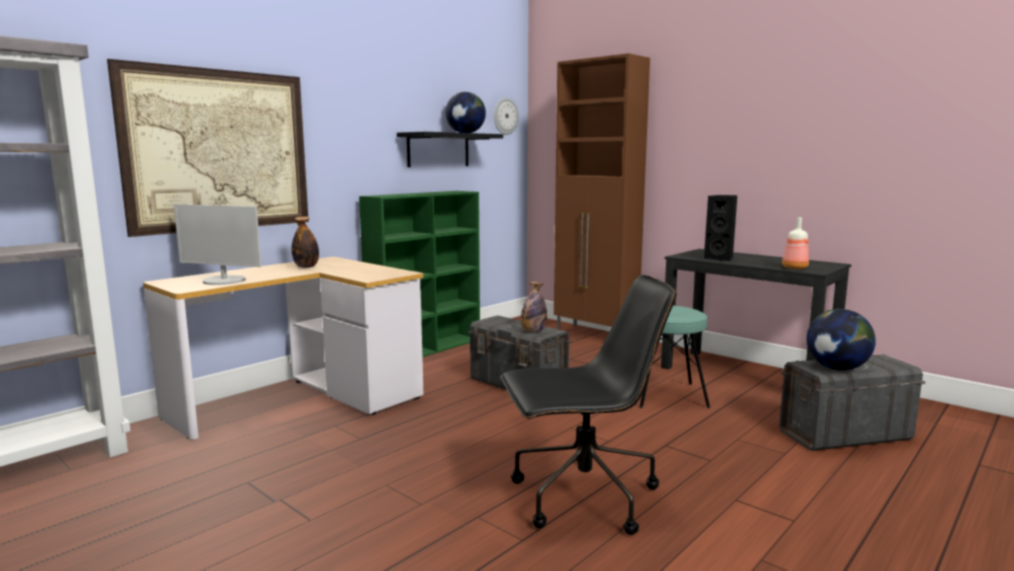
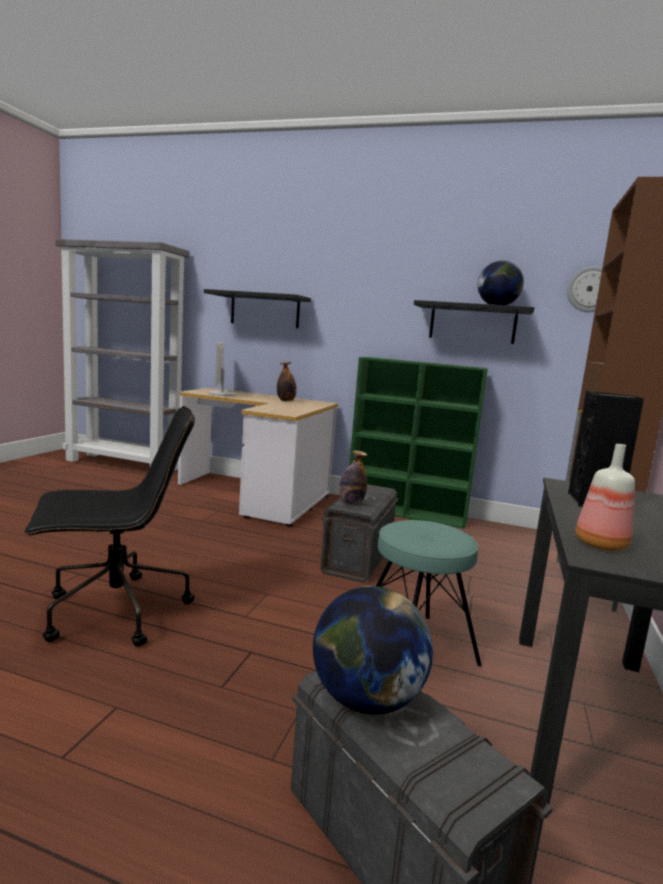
camera: 65 degrees right, 0 degrees up
(219, 150) = (265, 310): picture -> black shelf
(581, 497) = (114, 612): black office chair -> black office chair turned 75 degrees counterclockwise

